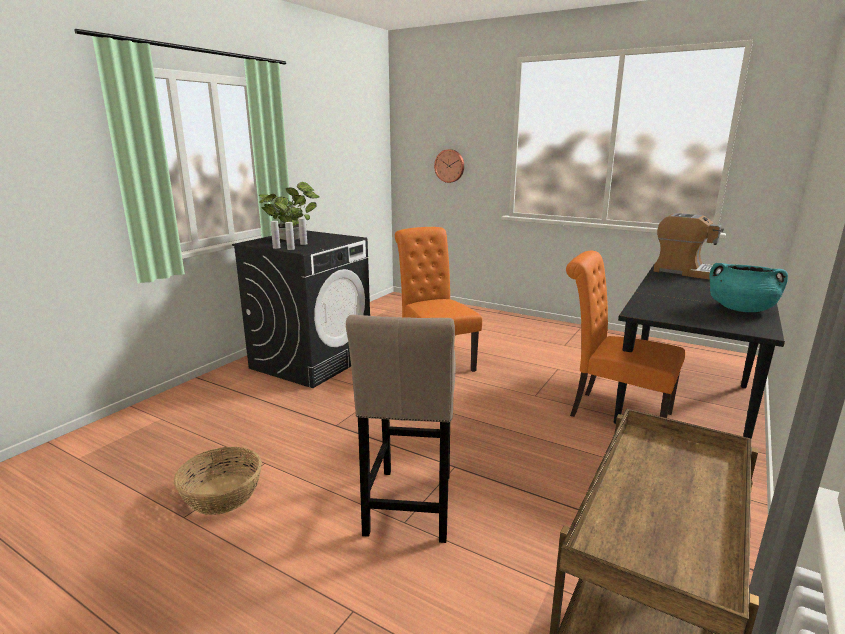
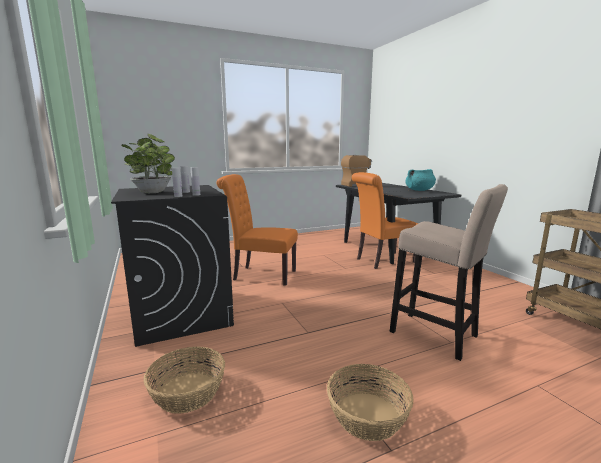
camera: 55 degrees left, 5 degrees down
(207, 409) = (187, 392): none -> basket
(450, 166) = (171, 135): wall clock -> none

